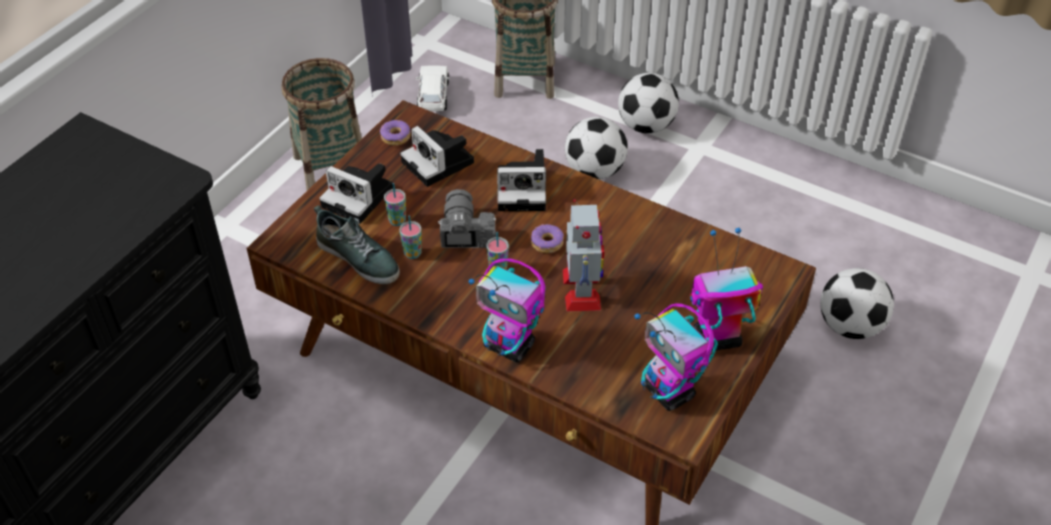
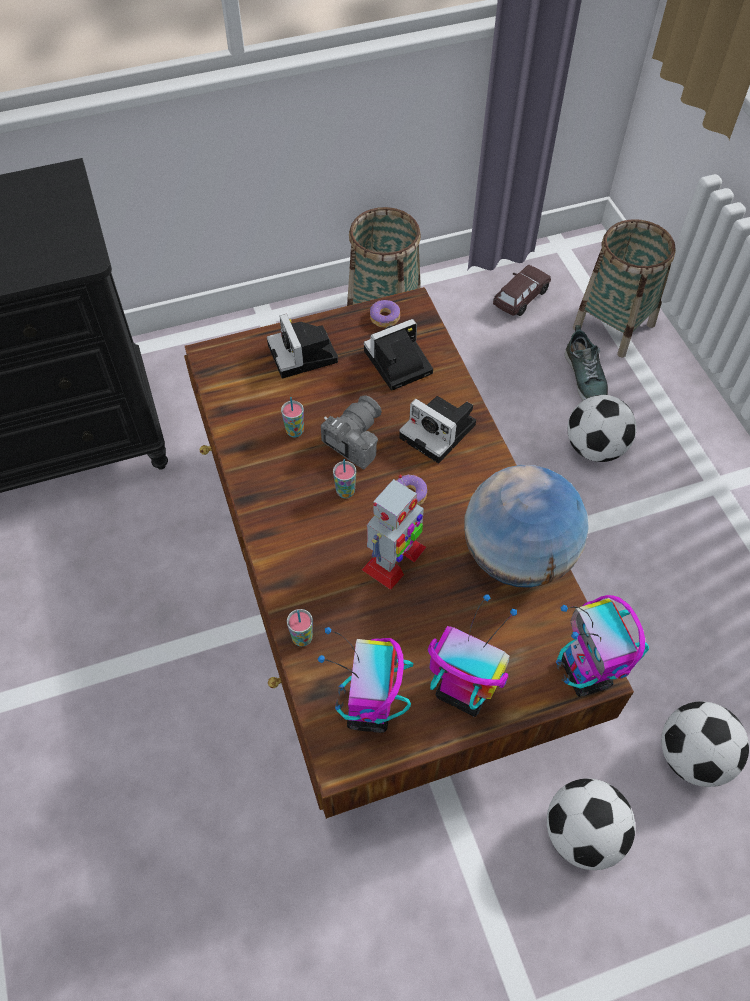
camera: 40 degrees right, 10 degrees up
(359, 257) = (252, 407): shoe -> shoe (585, 377)
(397, 221) = (312, 394): cup -> cup (302, 638)
(433, 97) = (520, 298): white toy car -> brown toy car
(440, 163) = (396, 364): camera -> camera turned 60 degrees clockwise
(510, 346) = (285, 568): toy robot -> toy robot (585, 674)
(646, 126) = (683, 434): football -> football (582, 834)
(662, 235) = (517, 557): none -> globe

